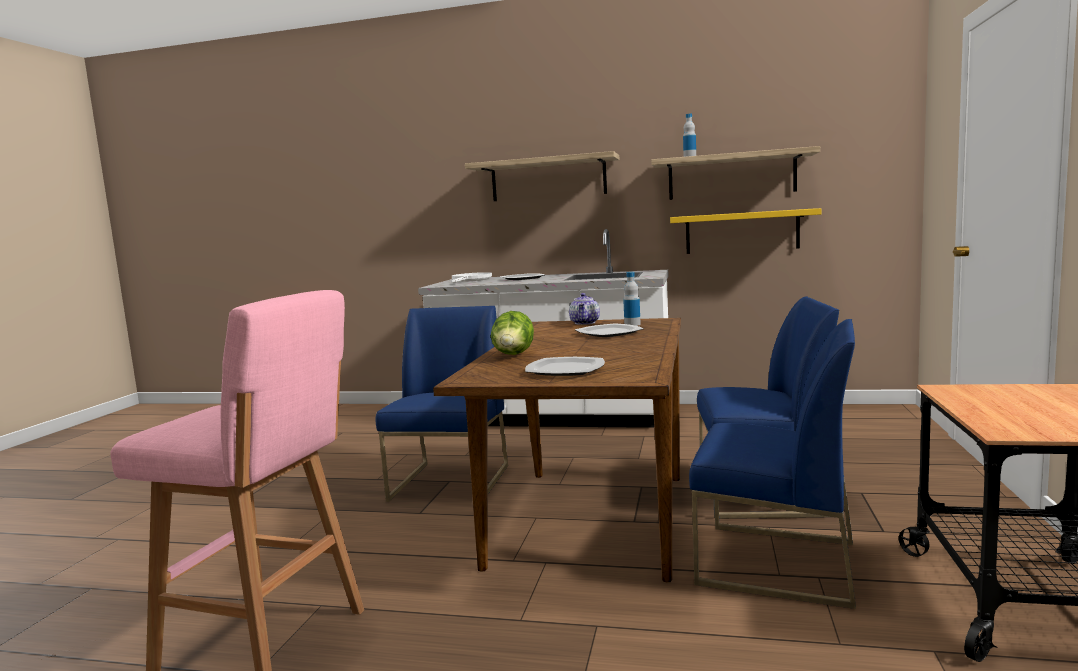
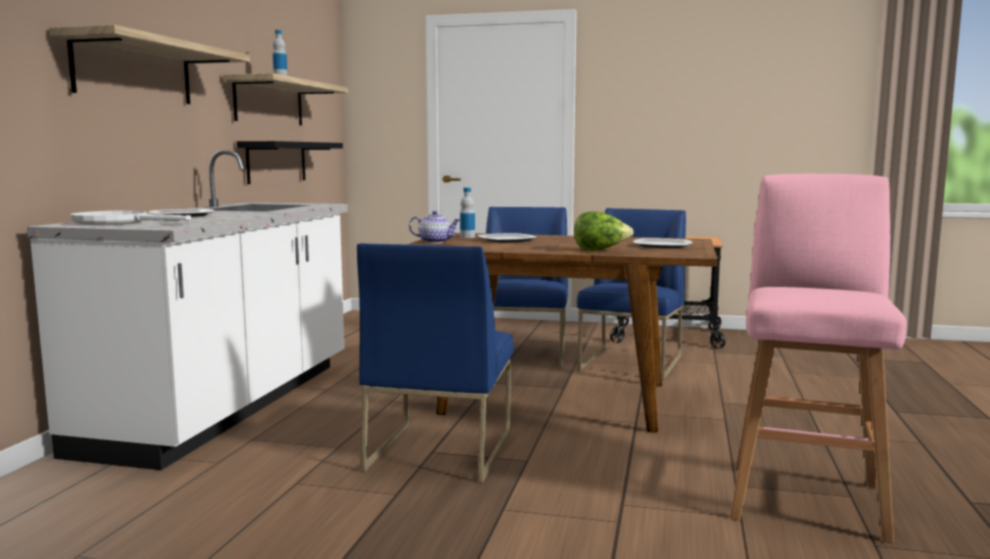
camera: 90 degrees left, 0 degrees up
(451, 483) = (439, 450): blue chair -> blue chair turned 90 degrees counterclockwise
(741, 232) = (276, 162): yellow shelf -> black shelf

